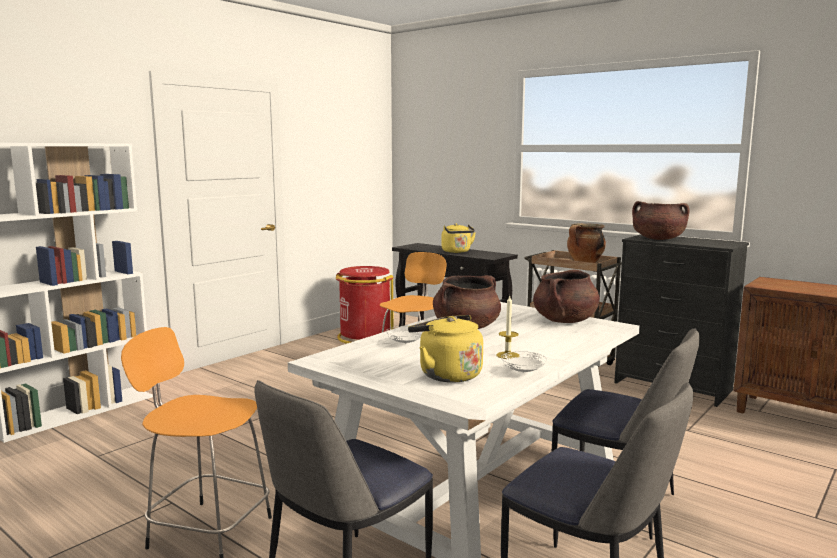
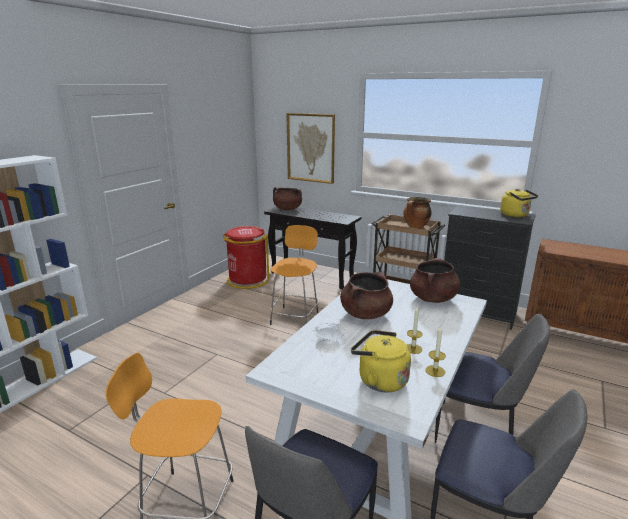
camera: 10 degrees left, 10 degrees up
(457, 252) = (316, 215): yellow kettle -> yellow kettle (515, 215)
(458, 168) = (311, 148): none -> picture
(523, 372) = (435, 371): white plate -> candle
(658, 239) = (473, 213): brown cooking pot -> brown cooking pot (287, 209)

